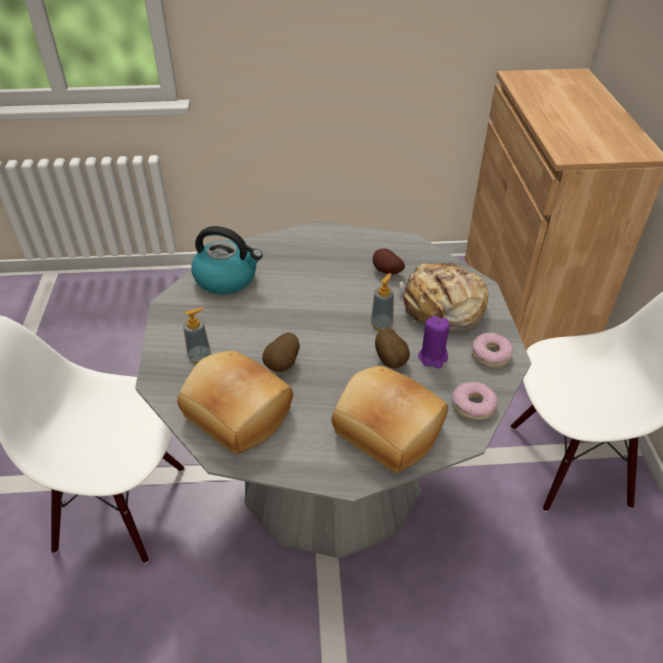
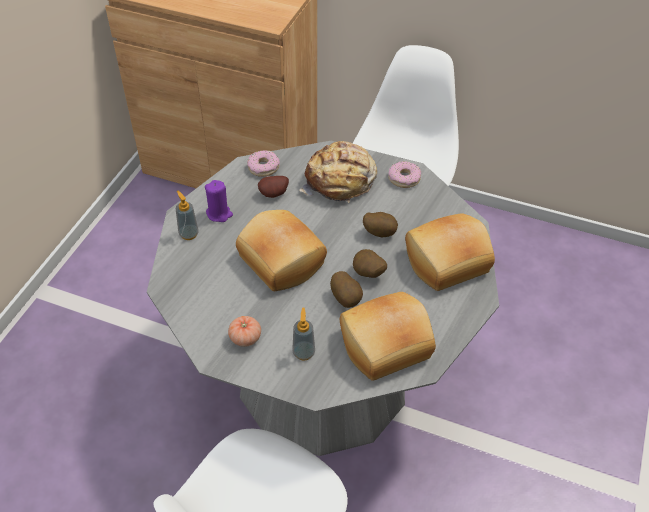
camera: 65 degrees left, 5 degrees up
(199, 314) = (245, 338): none -> tomato
(227, 278) = (206, 302): kettle -> none
(302, 304) = (280, 261): none -> bread
(326, 370) = (368, 274): none -> potato
(381, 325) = (337, 222): soap dispenser -> soap dispenser (188, 234)
(433, 357) = (389, 209): purple candle -> purple candle (219, 214)
(473, 405) = (447, 209): donut -> donut (263, 167)

